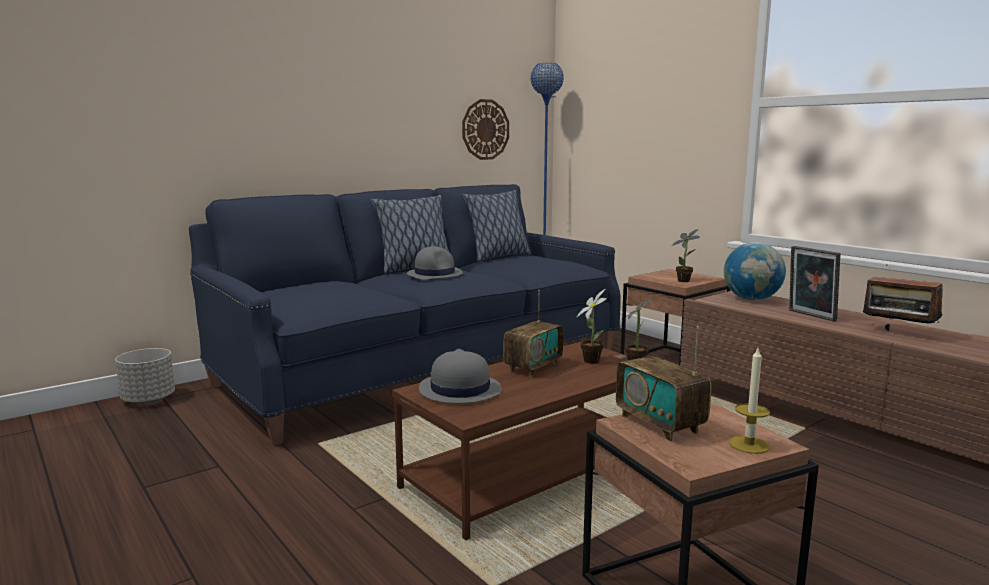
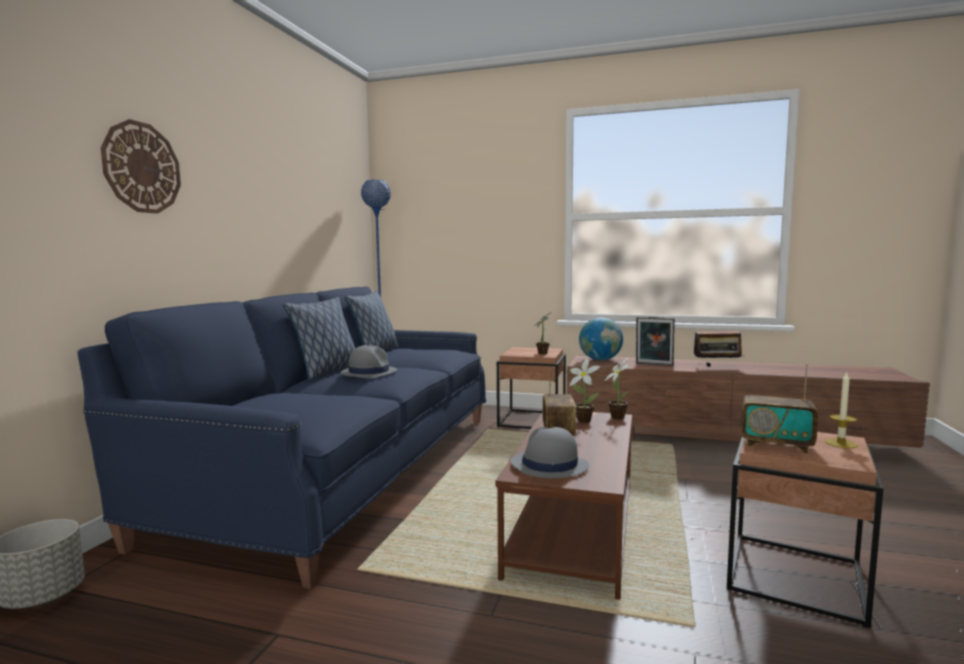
camera: 35 degrees left, 5 degrees down
(485, 129) = (331, 237): wall clock -> wall clock (142, 168)

